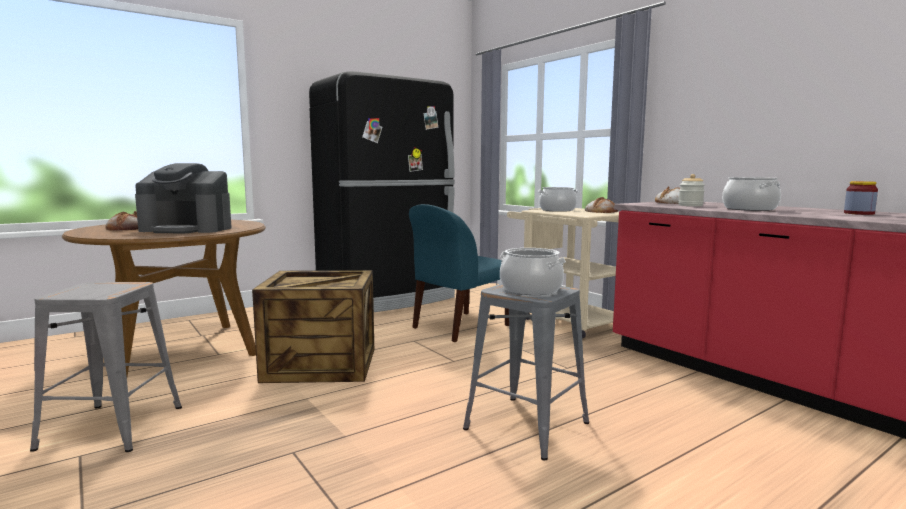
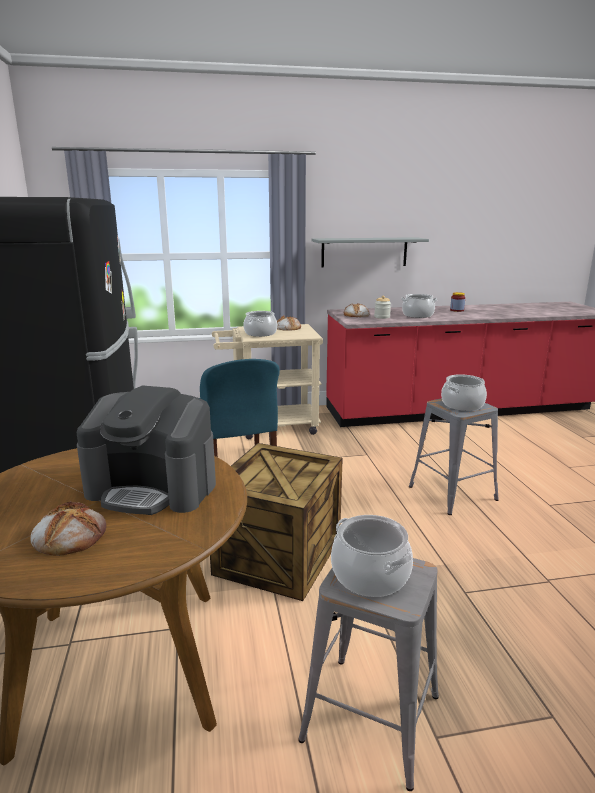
camera: 65 degrees left, 10 degrees up
(101, 287) = (370, 575): none -> cooking pot
(187, 229) = (153, 488): coffee machine -> coffee machine turned 75 degrees clockwise
(736, 123) = (364, 252): none -> grey shelf

